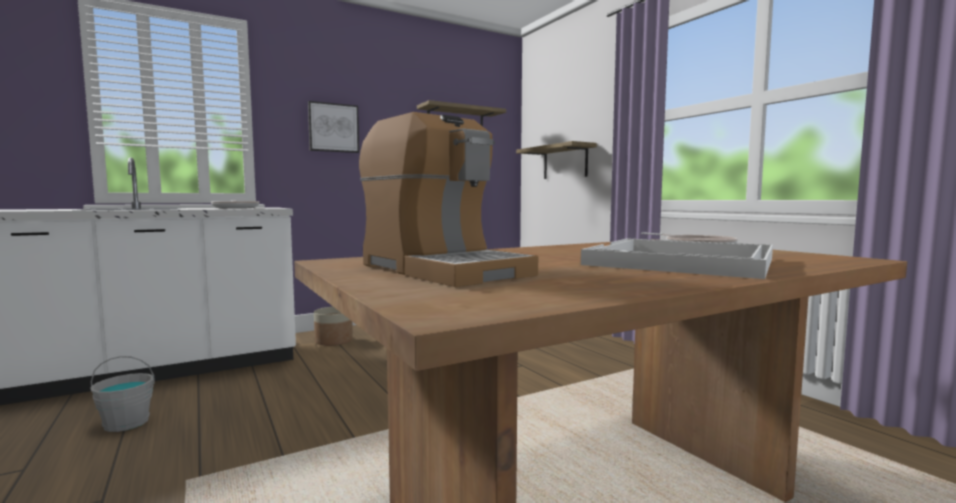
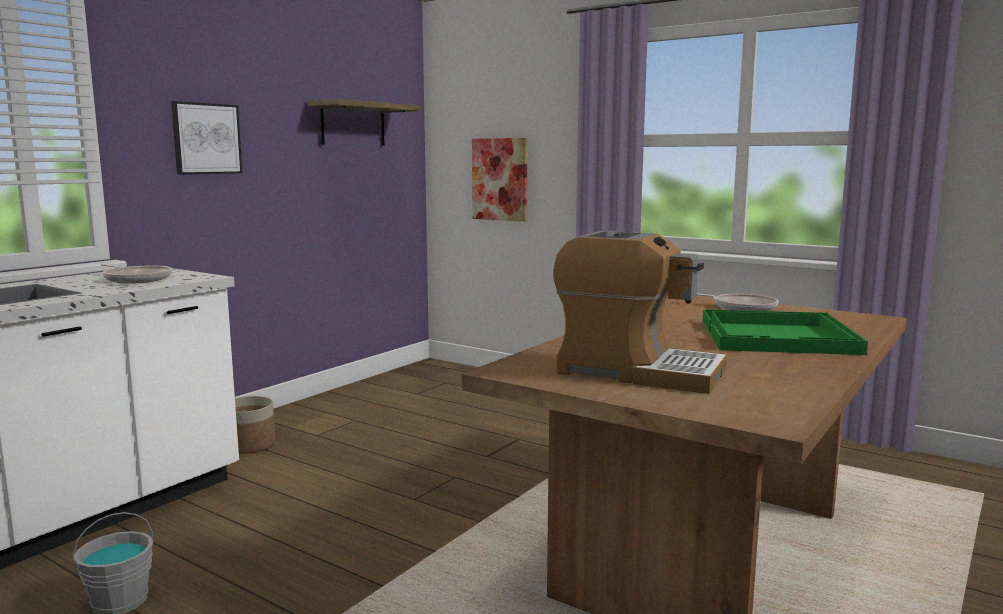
camera: 25 degrees left, 5 degrees up
(565, 162) = (500, 179): shelf -> picture
(682, 262) = (778, 336): white tray -> green tray

